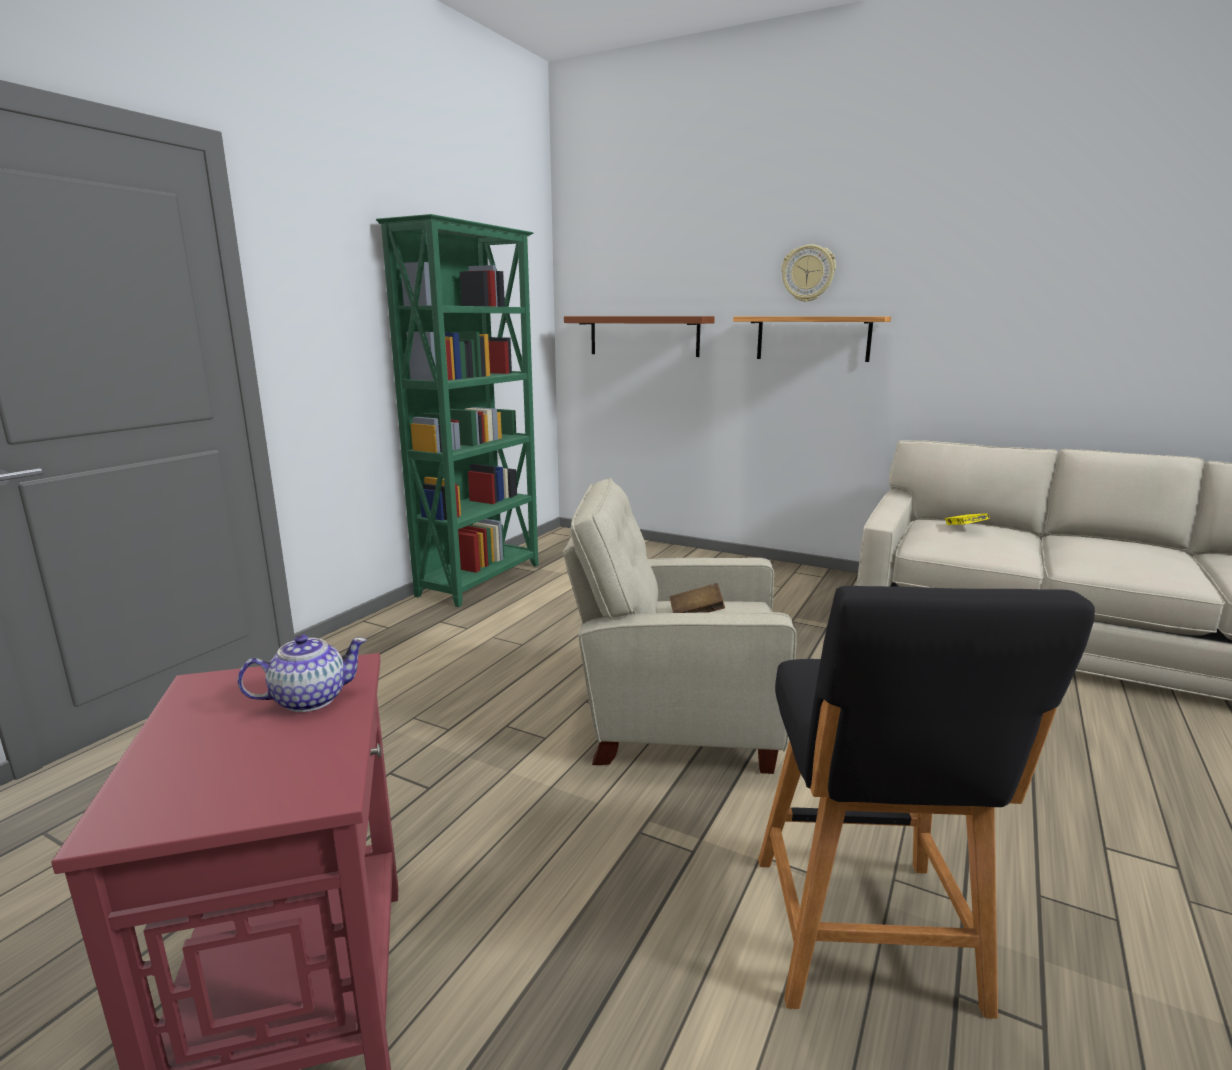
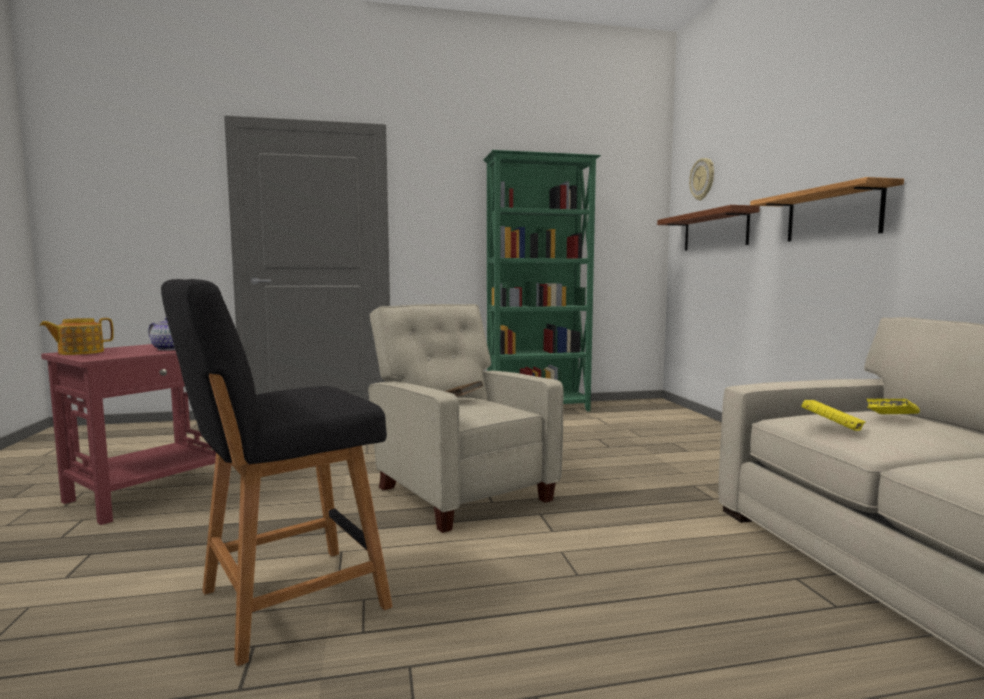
camera: 50 degrees right, 10 degrees down
(167, 802) = (80, 352): none -> teapot
(808, 273) = (829, 149): wall clock -> wall clock (702, 179)
(974, 549) = (831, 428): none -> yellow book

